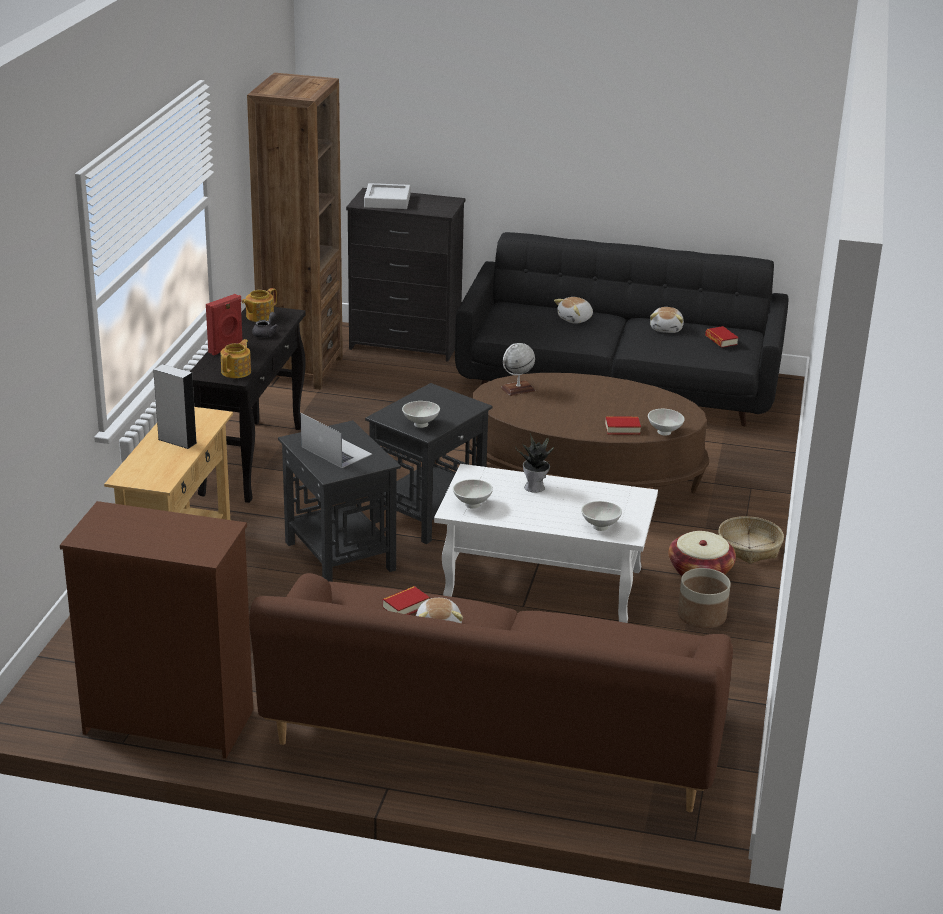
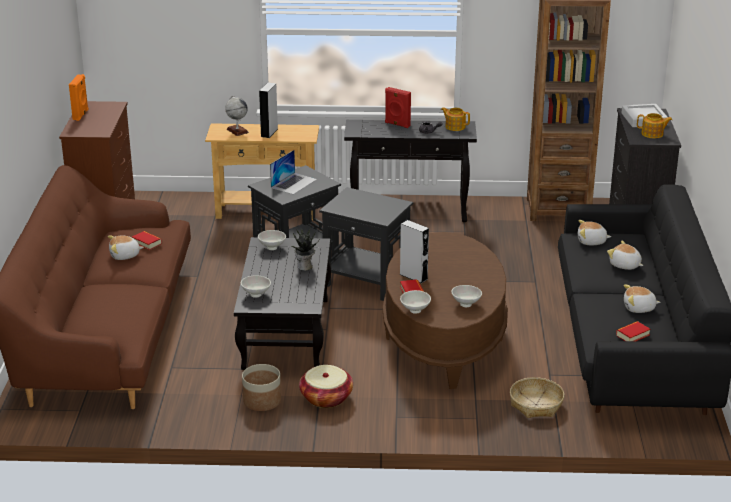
camera: 80 degrees right, 0 degrees up
(130, 544) = (81, 115): none -> orange speaker
(237, 371) = (364, 131): teapot -> teapot (652, 134)
(419, 424) = (344, 204): white bowl -> white bowl (465, 304)
(513, 326) = (591, 242): none -> plush toy
(518, 389) = (457, 247): globe -> globe (237, 131)
(541, 584) = (286, 333): white coffee table -> black coffee table
(583, 423) = (413, 276): none -> grey speaker
(749, 548) = (372, 420): basket -> basket (536, 405)

